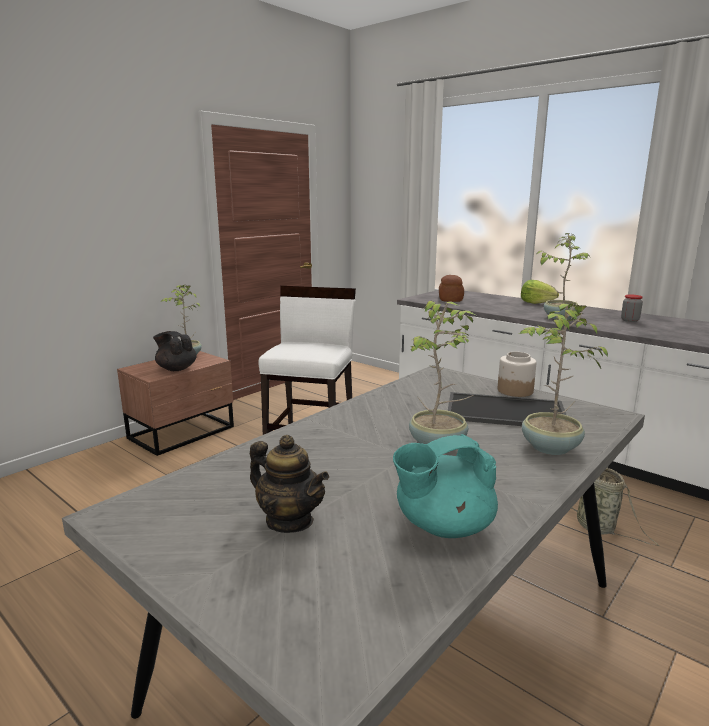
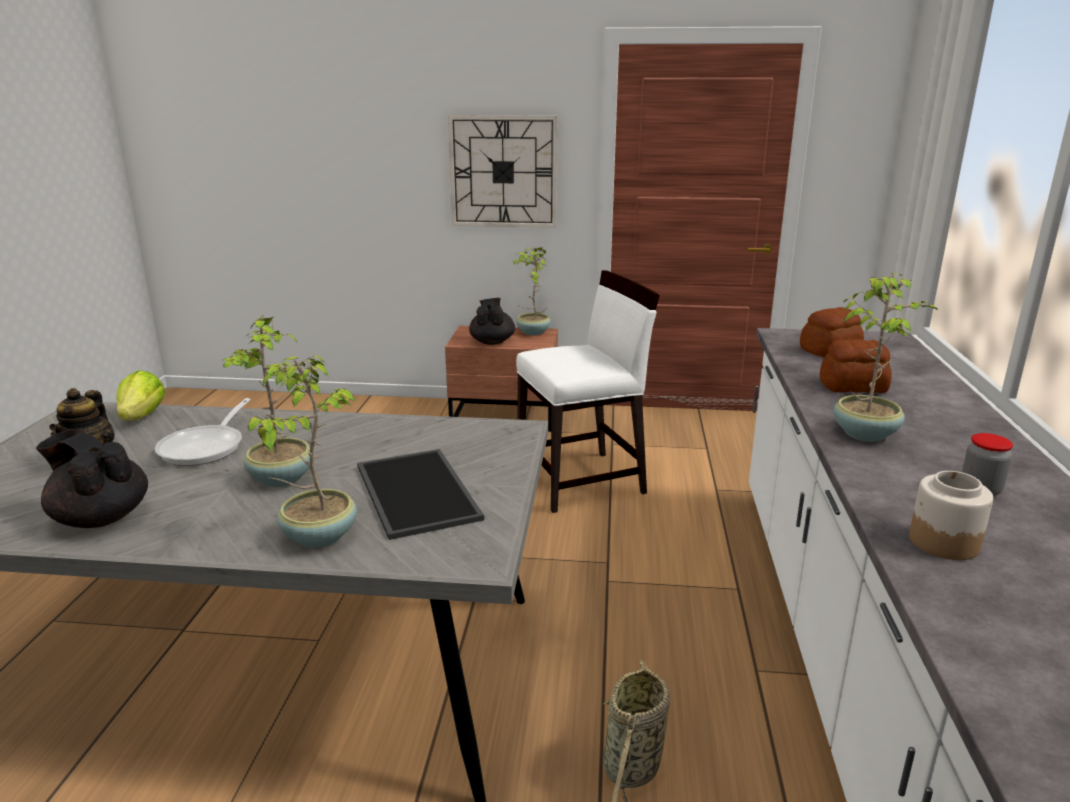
camera: 55 degrees right, 5 degrees up
(137, 225) = (503, 172): none -> wall clock
(333, 462) = (206, 447): none -> frying pan
(442, 526) = (101, 517): turquoise teapot -> black teapot
(503, 307) = (854, 387): none -> bread
(514, 390) = (504, 483): jar -> jar (943, 542)
(536, 303) = (949, 401): lettuce -> lettuce (142, 417)

